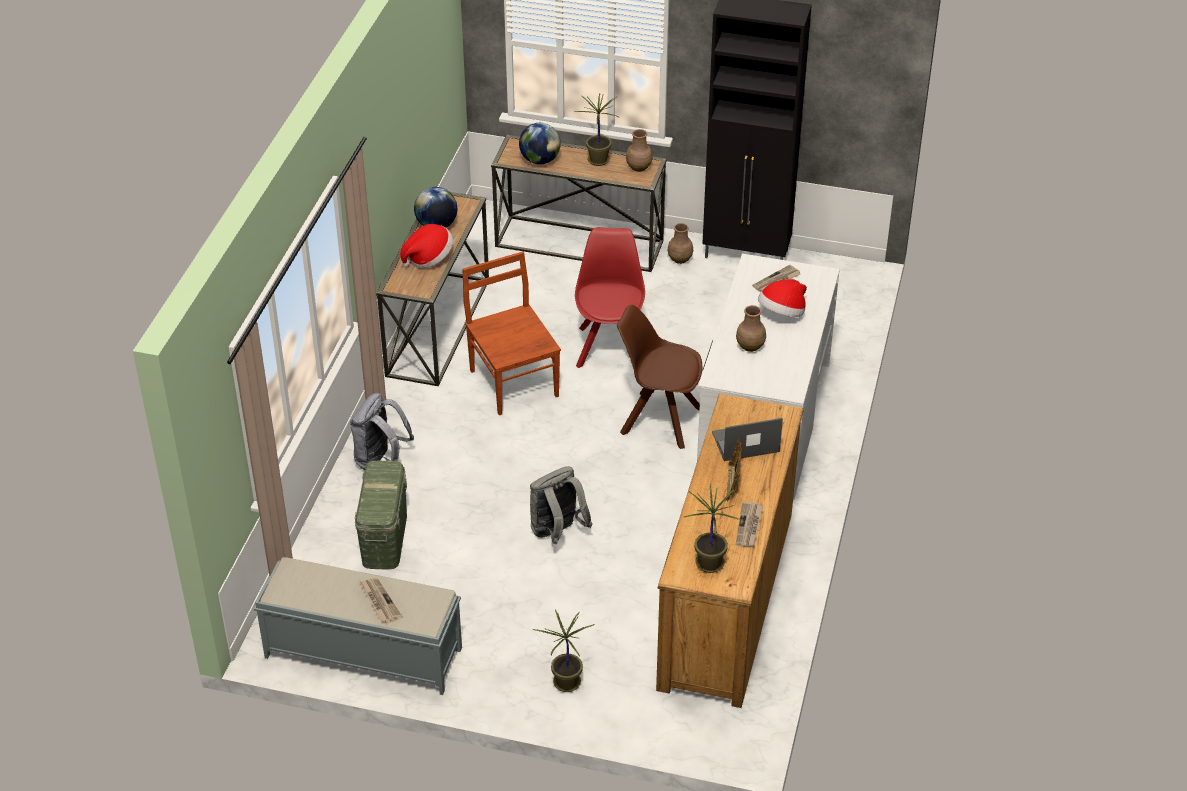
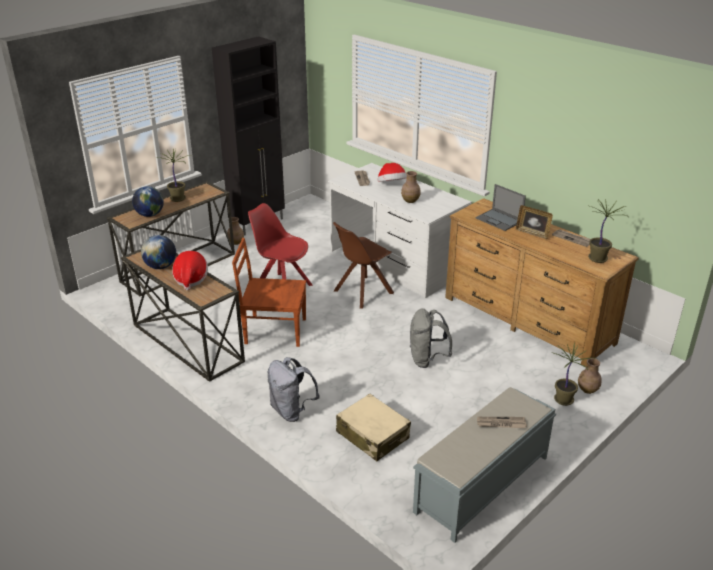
camera: 60 degrees left, 10 degrees down
(384, 538) = (372, 435): green storage box -> beige suitcase
(638, 168) = (203, 190): brown vase -> brown vase (588, 390)
(745, 442) = (499, 220): laptop -> laptop turned 60 degrees counterclockwise

